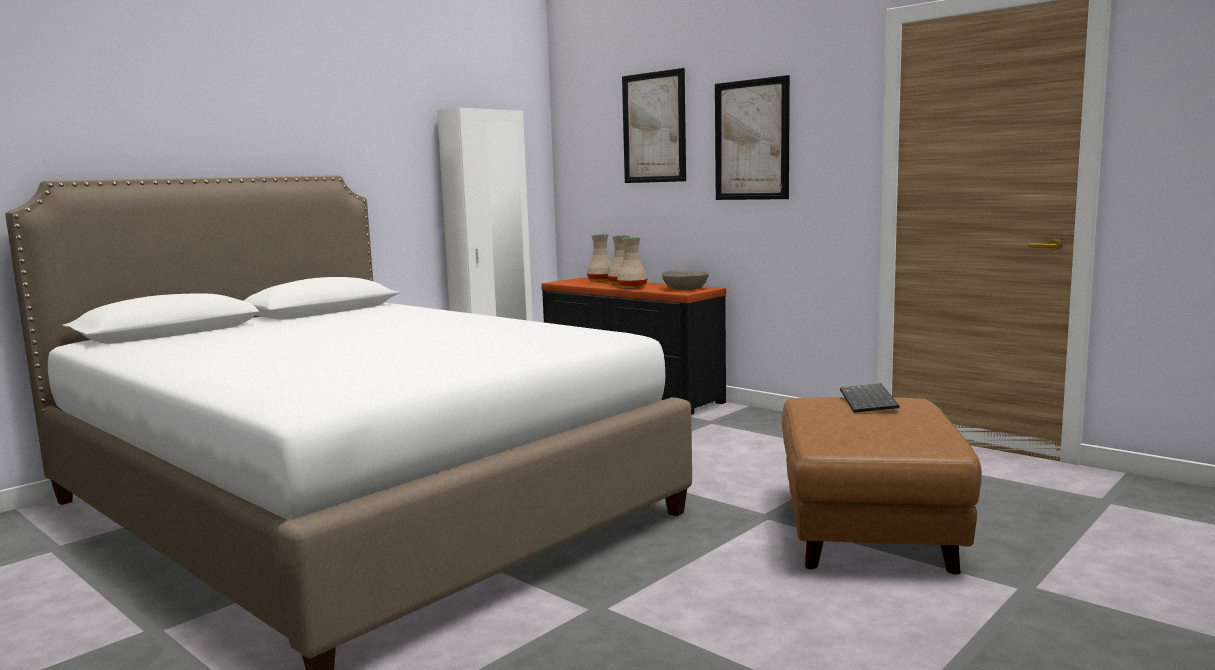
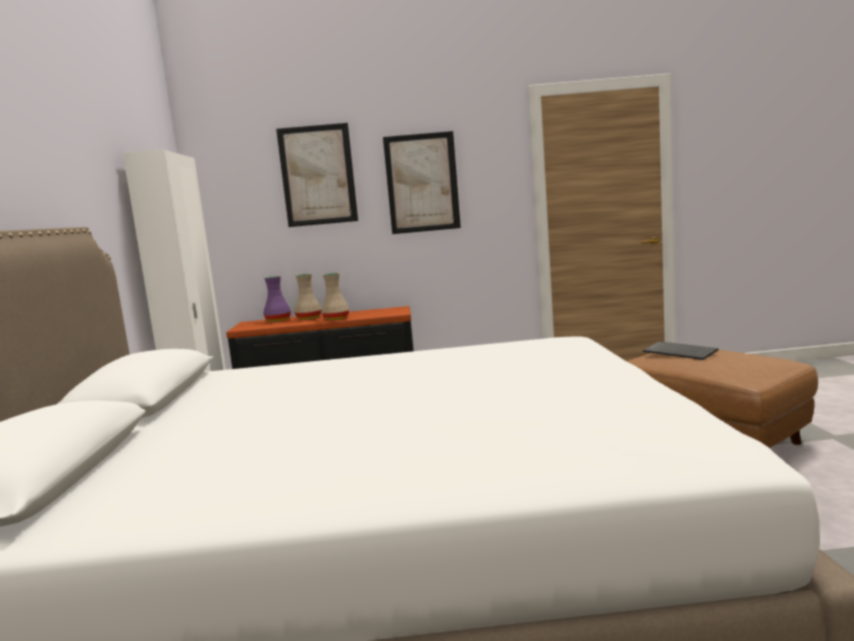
camera: 45 degrees left, 0 degrees up
(601, 281) = (277, 320): beige vase -> purple vase
(685, 288) = (384, 311): grey bowl -> none

